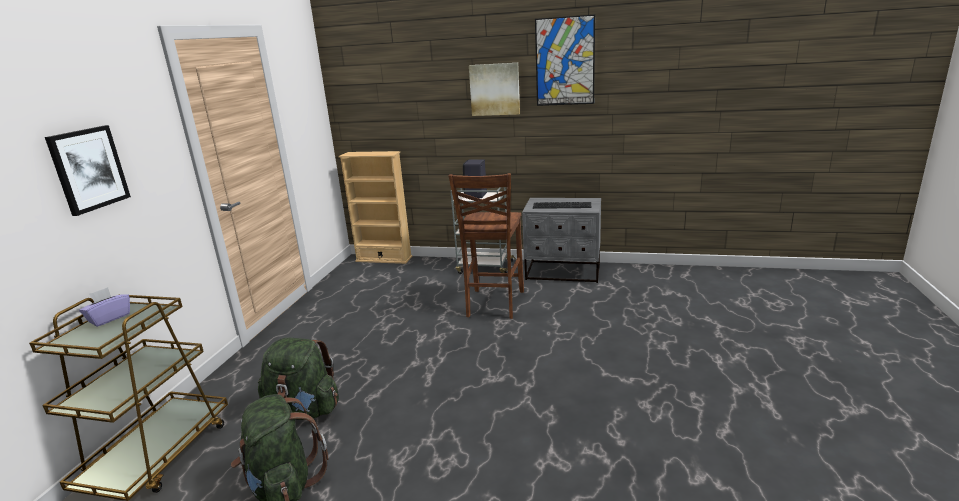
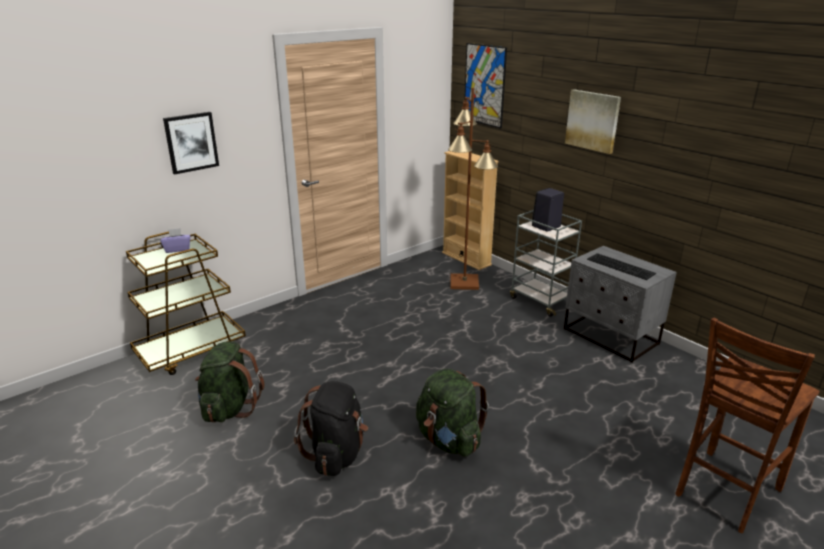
camera: 35 degrees right, 5 degrees up
(304, 411) = (287, 363): green backpack -> green backpack (449, 440)
(405, 276) = (464, 282): none -> brown floor lamp
(458, 460) = (336, 454): none -> black backpack
(493, 304) = (506, 341): brown chair -> brown chair (724, 491)
(565, 61) = (670, 107): picture -> picture (484, 85)

